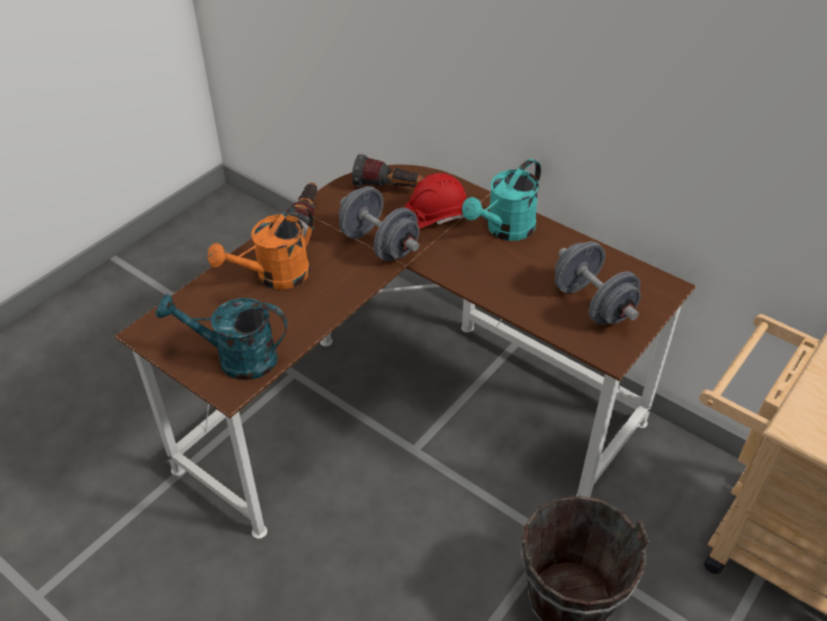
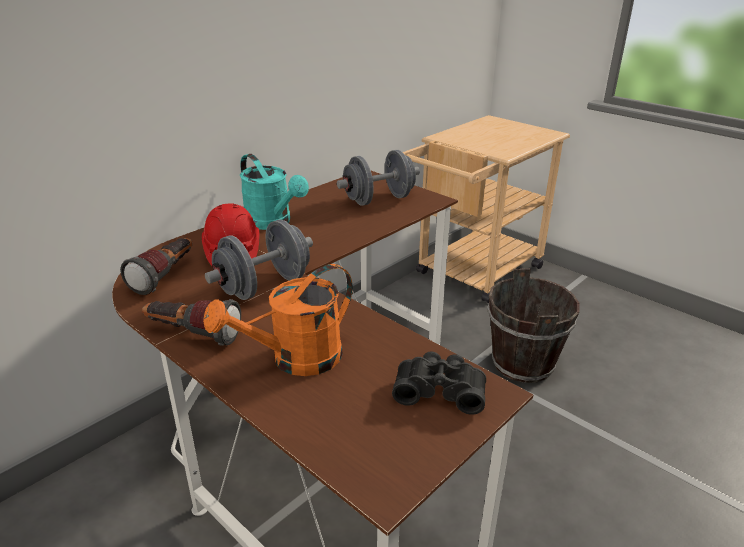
camera: 85 degrees left, 15 degrees down
(236, 358) = (439, 390): turquoise watering can -> black binoculars
(274, 277) = (295, 360): orange watering can -> orange watering can turned 90 degrees clockwise

